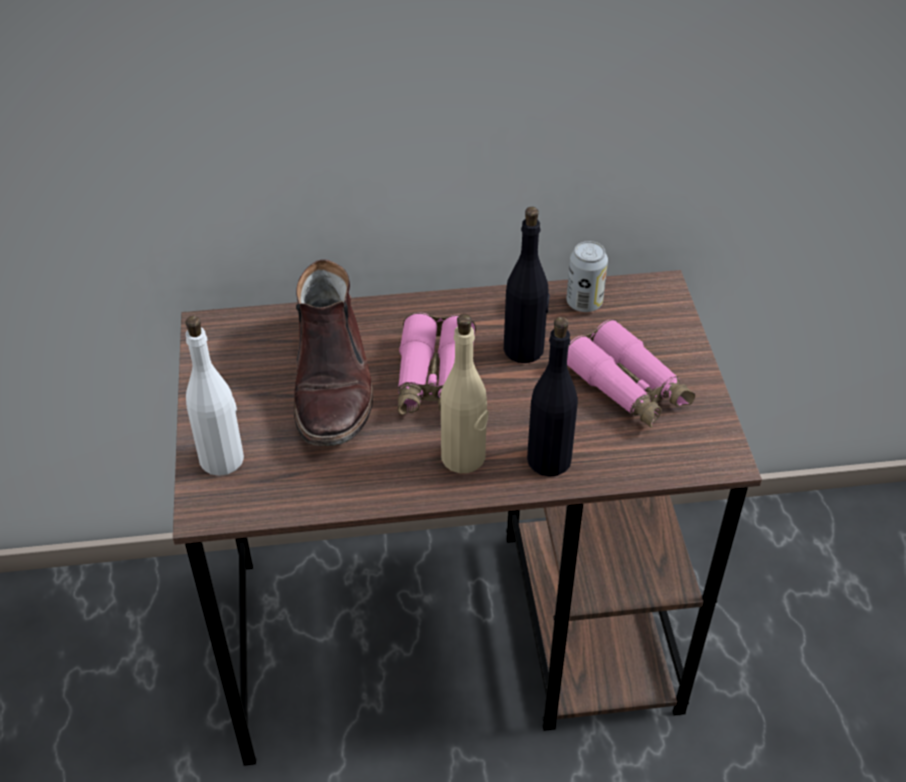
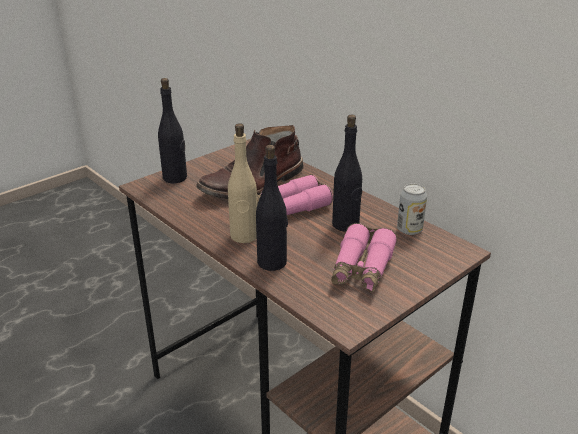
camera: 55 degrees right, 15 degrees down
(222, 459) = (175, 178): white bottle -> black bottle

